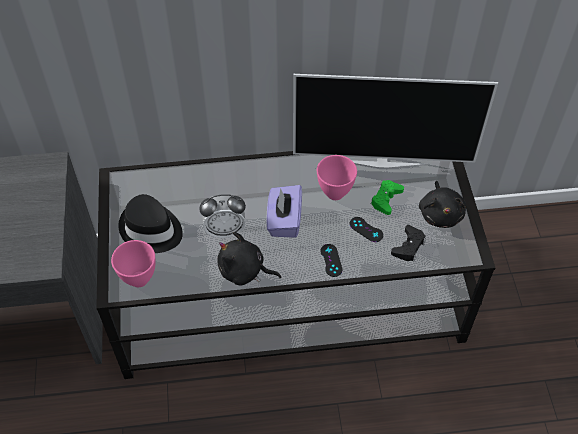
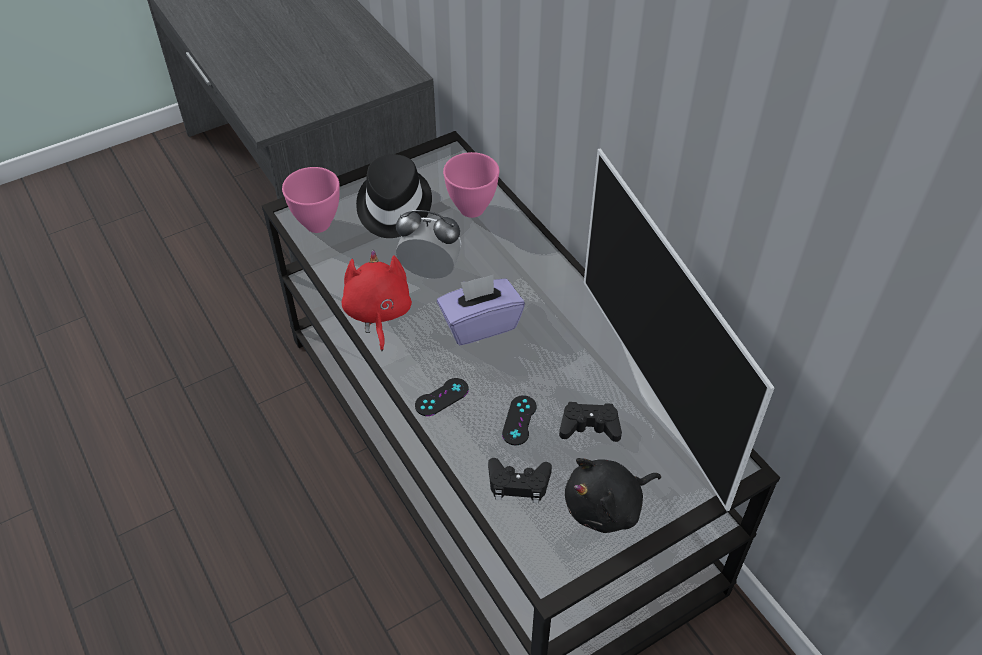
camera: 65 degrees right, 5 degrees down
(225, 230) = (430, 272): alarm clock -> alarm clock turned 135 degrees clockwise
(244, 271) = (378, 313): black plush toy -> red plush toy
(334, 192) = (563, 361): pink bowl -> pink bowl (473, 208)
(386, 199) = (589, 426): green game controller -> black game controller

